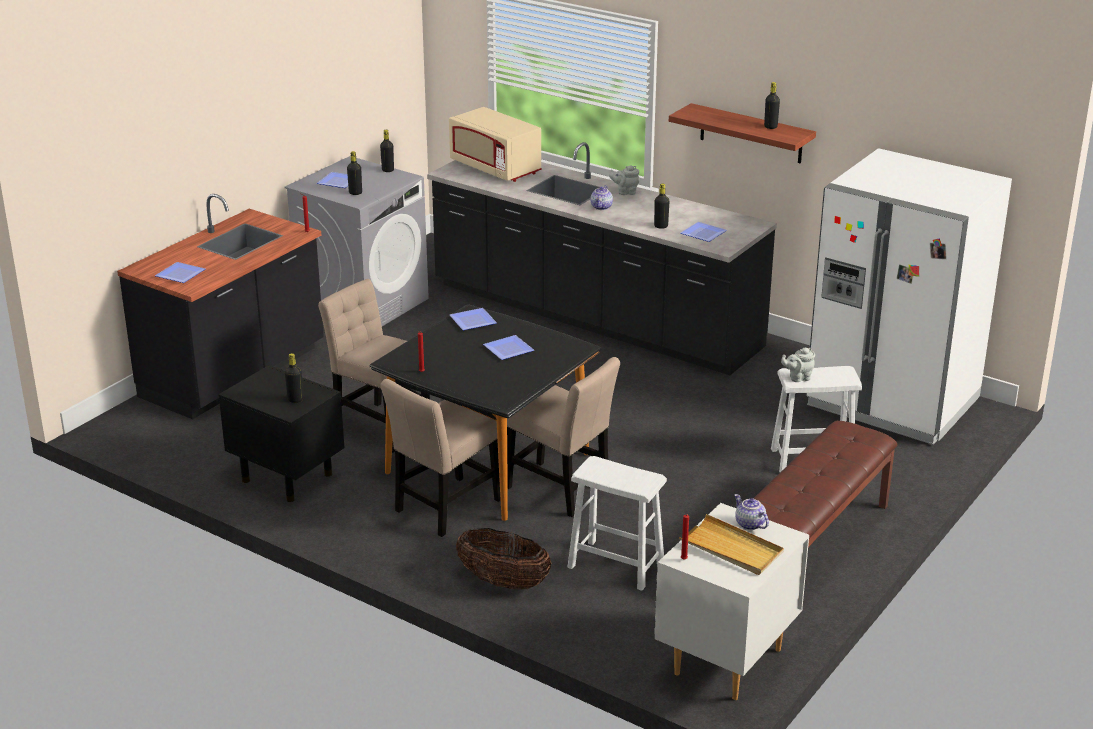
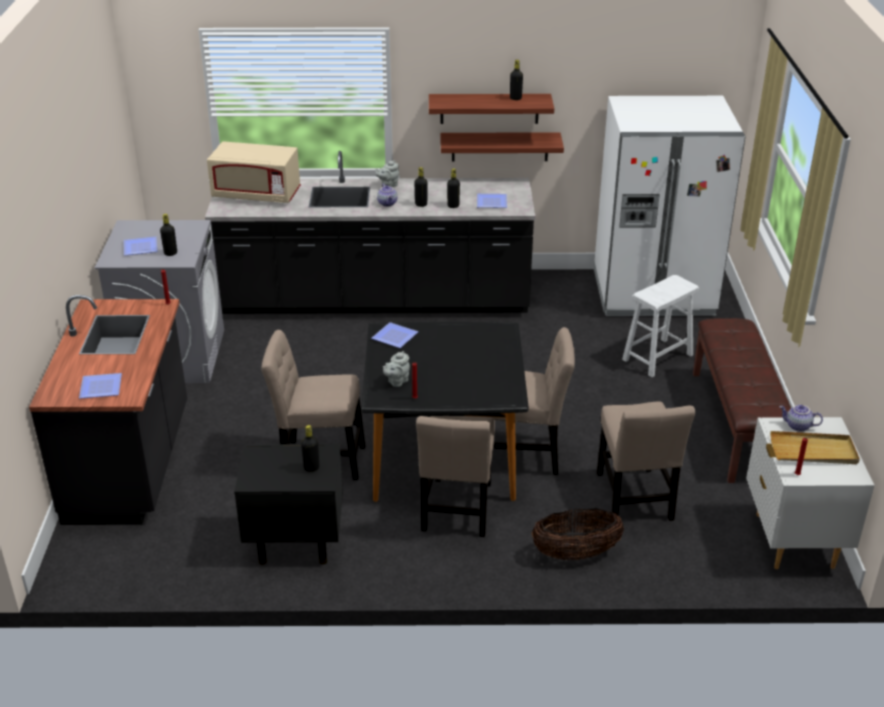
camera: 35 degrees left, 5 degrees up
(388, 170) = (171, 223): black bottle -> black bottle (421, 204)
(510, 350) = (457, 351): plate -> none
(616, 565) = (634, 500): white stool -> beige chair
(760, 181) = (500, 146): none -> shelf
(798, 378) = (655, 296): grey teapot -> grey teapot (396, 381)

